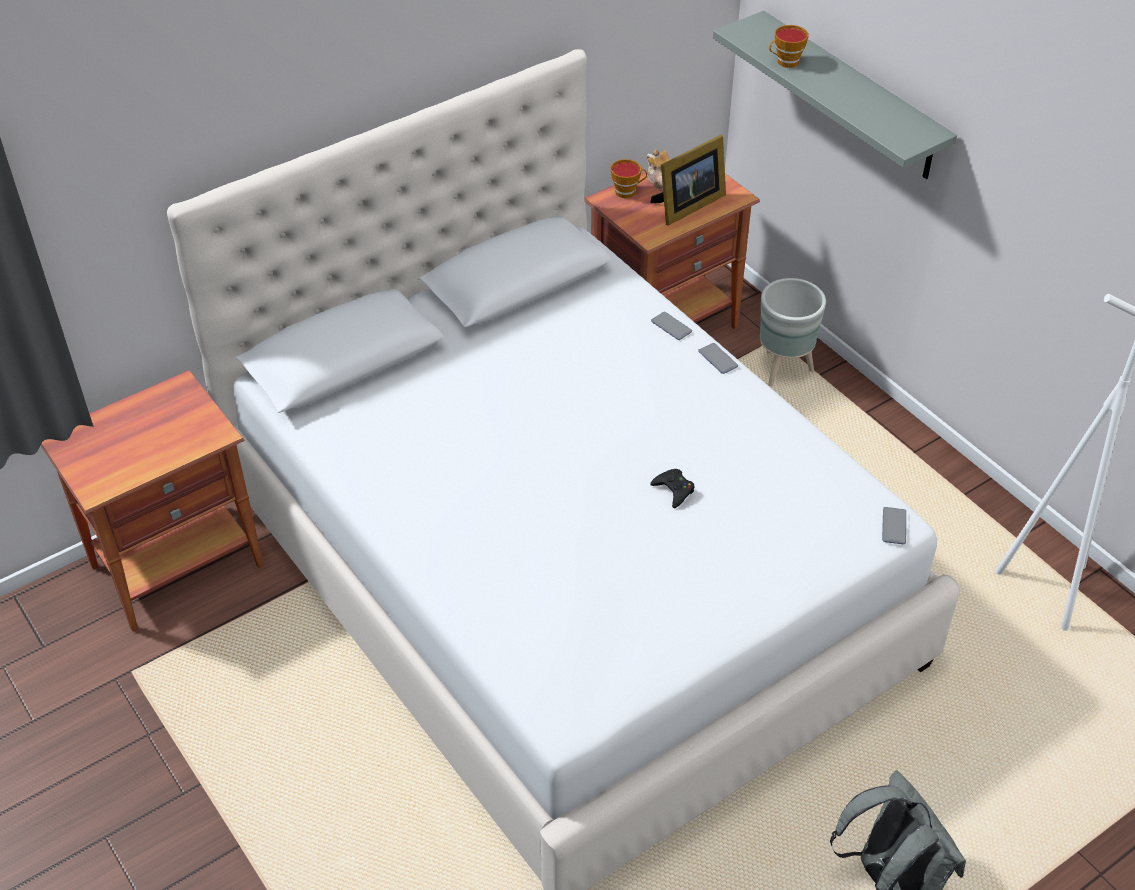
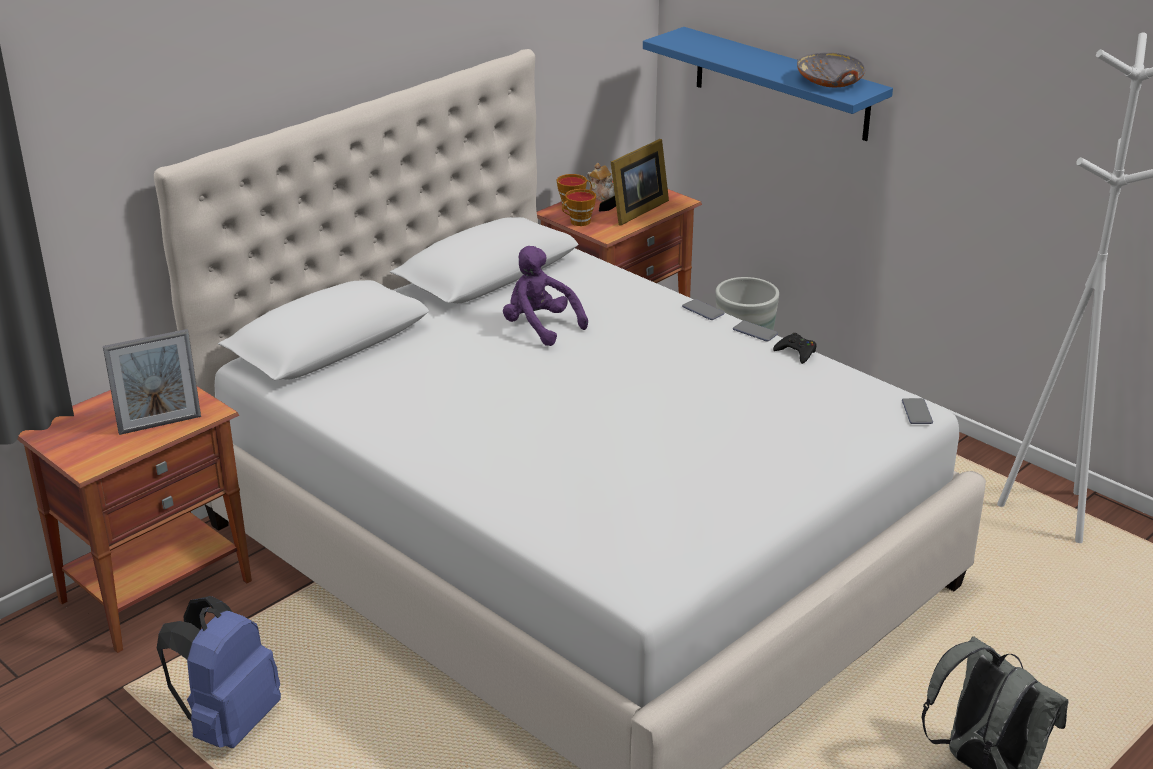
camera: 10 degrees left, 15 degrees down
(169, 445) = (160, 424): none -> picture frame
(215, 725) = (228, 723): none -> blue backpack
(550, 362) = (540, 327): none -> purple plush toy
(671, 327) = (650, 292): phone -> phone (755, 332)
(674, 490) = (694, 407): black game controller -> black game controller (796, 352)
(785, 62) = (718, 55): cup -> cup (578, 222)
(851, 96) = (781, 84): grey shelf -> blue shelf
(892, 119) = (830, 82): none -> grey bowl

